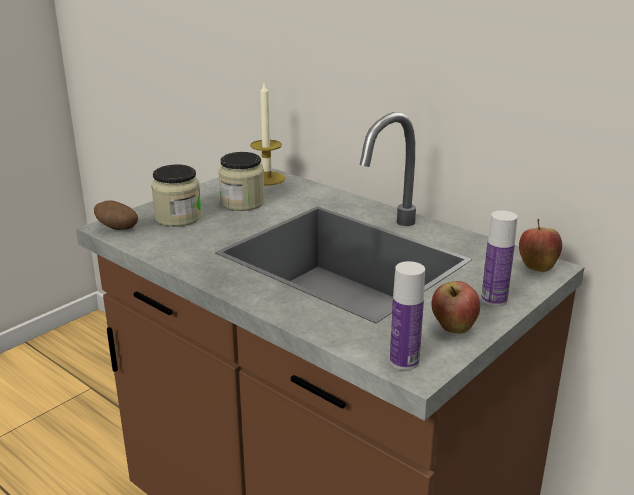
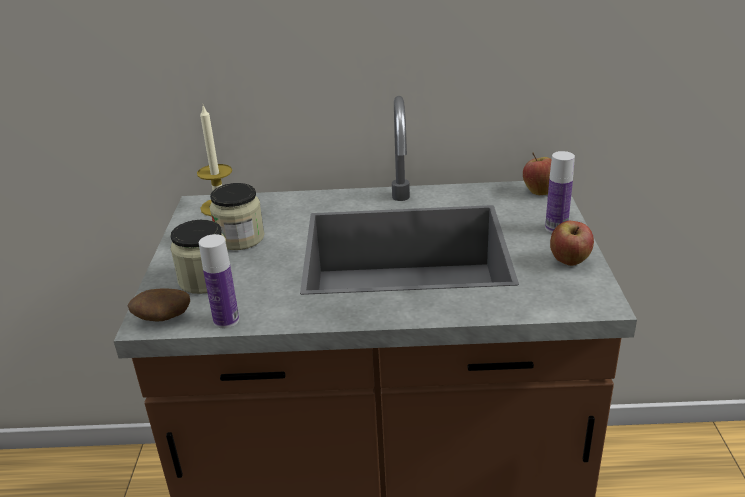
camera: 40 degrees left, 5 degrees up
(404, 361) = (583, 301): bottle -> bottle (226, 320)

